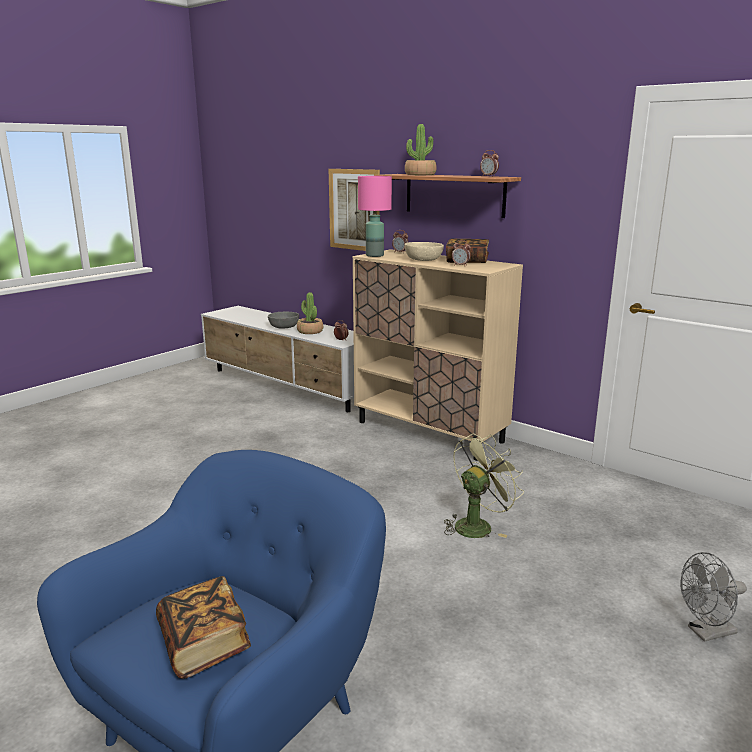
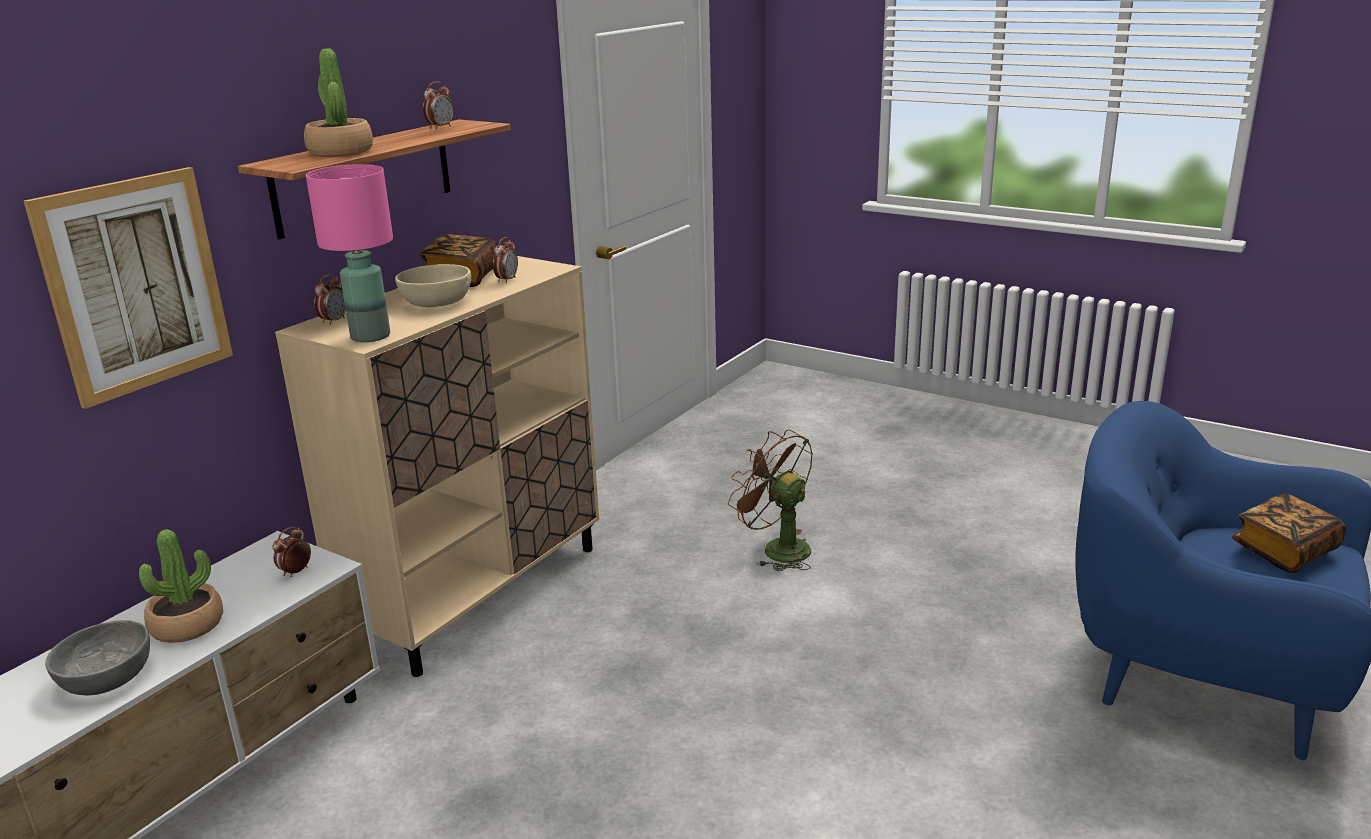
camera: 95 degrees left, 5 degrees up
(477, 525) = (777, 548): green fan -> brown fan
(706, 632) = (913, 449): grey fan -> none

